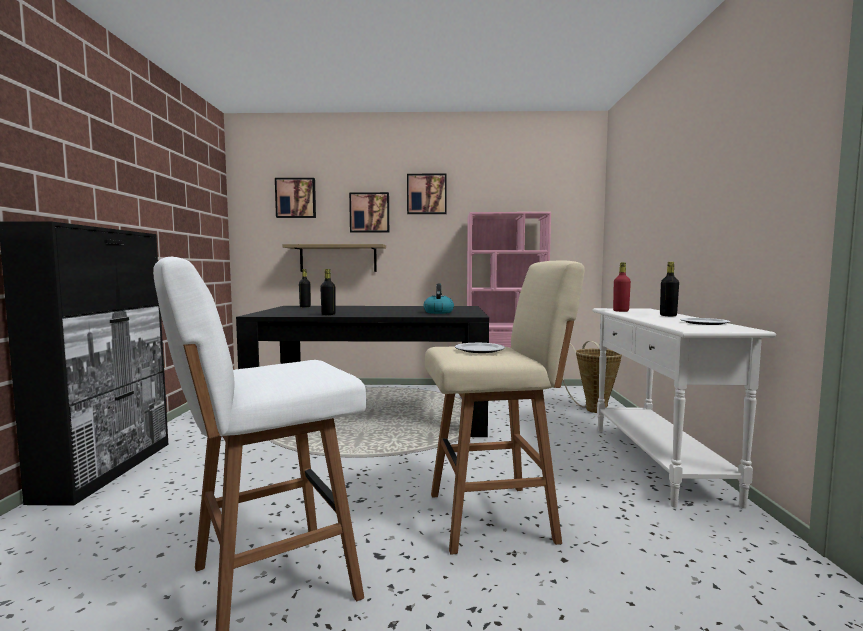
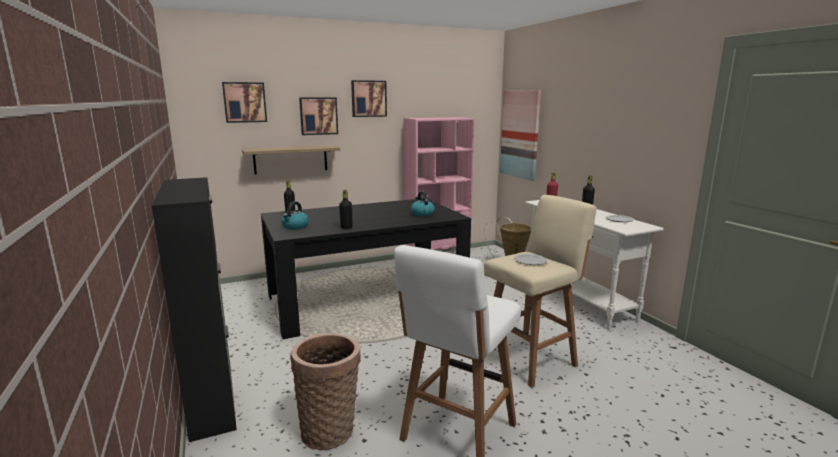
camera: 25 degrees left, 10 degrees up
(147, 531) = (330, 429): none -> basket
(283, 312) = (295, 226): none -> kettle
(619, 232) = (520, 134): none -> picture

